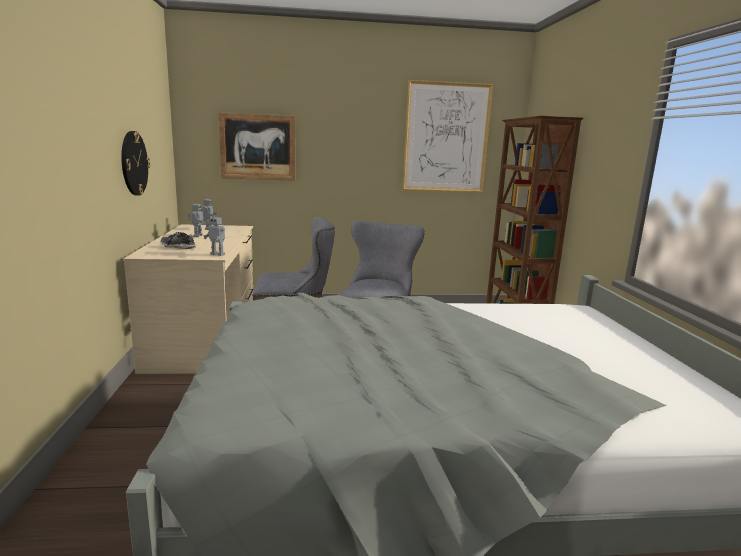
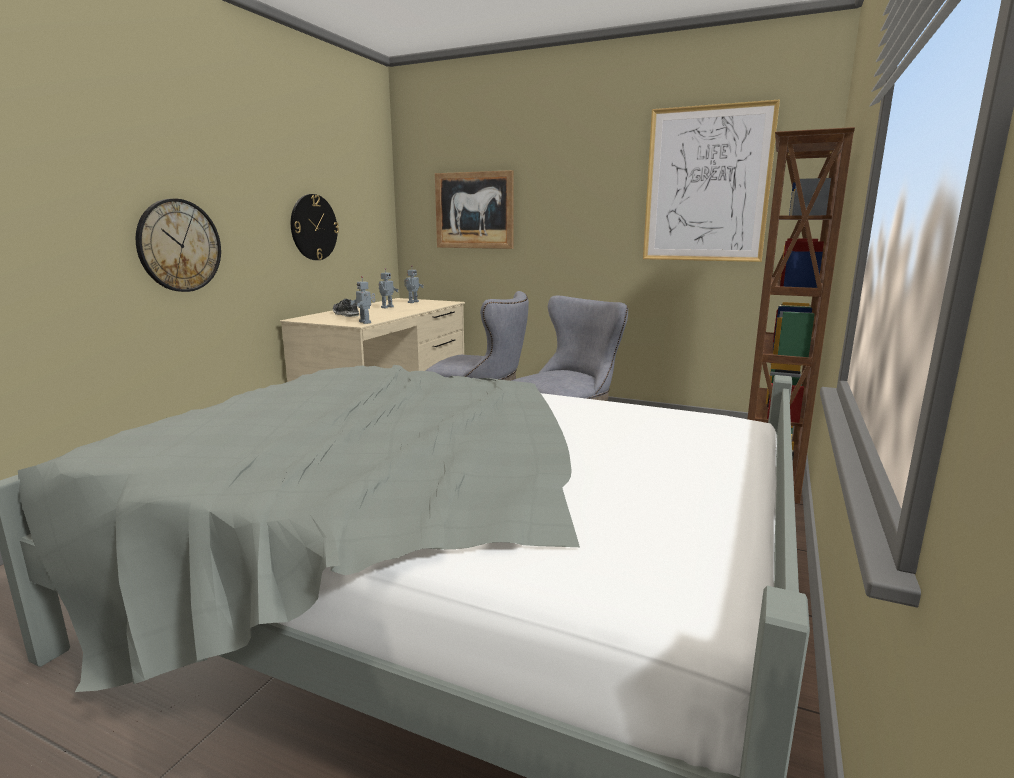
camera: 30 degrees right, 0 degrees up
(57, 191) = (179, 245): none -> wall clock

